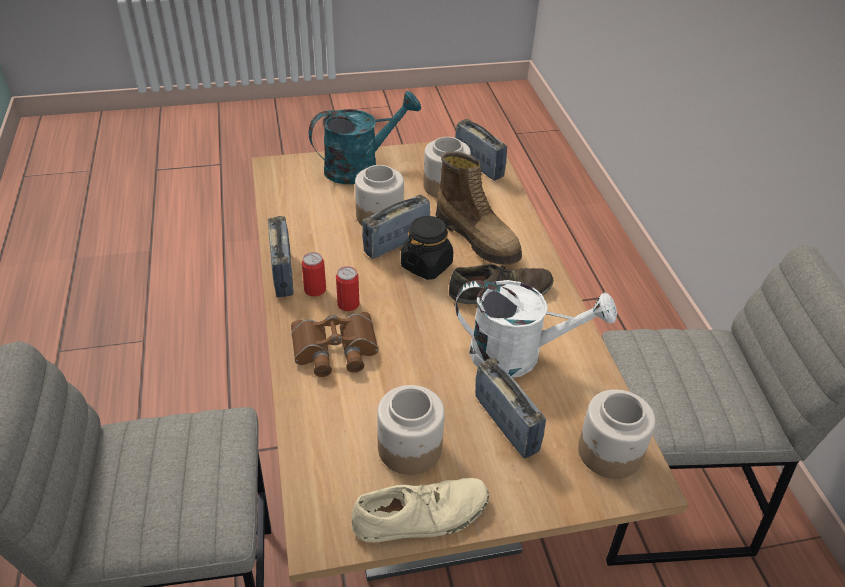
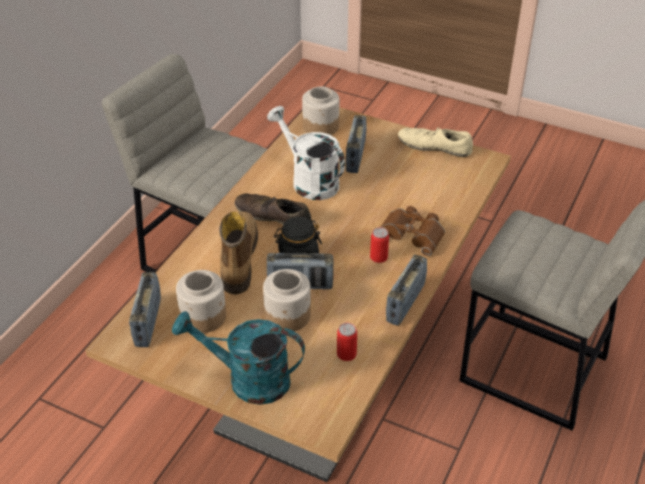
camera: 140 degrees left, 0 degrees up
(315, 290) = (392, 278): can -> can (346, 354)
(409, 448) = (415, 170): jar -> none

